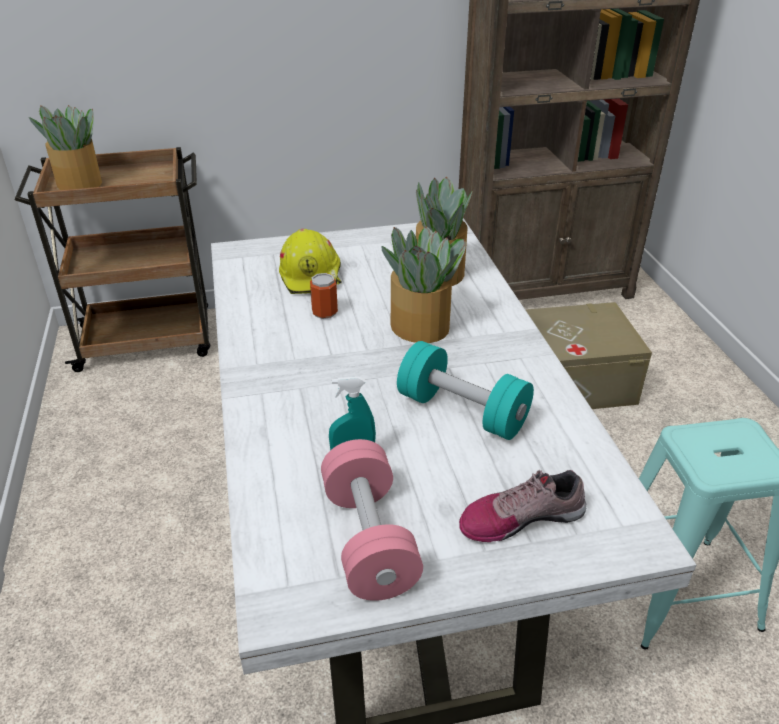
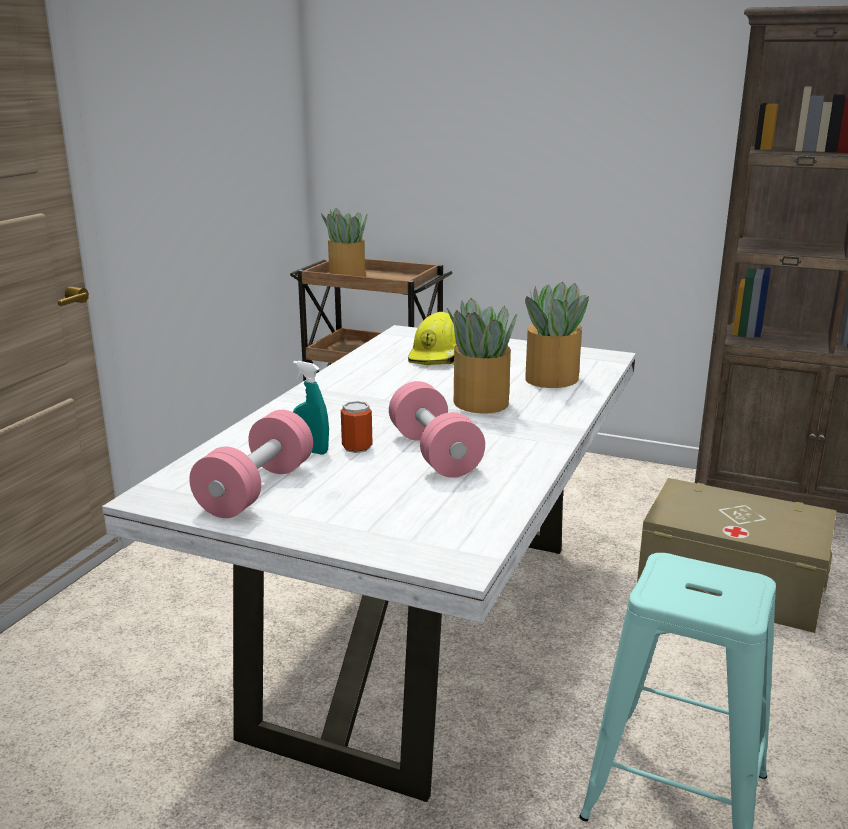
camera: 35 degrees right, 15 degrees down
(324, 312) = (417, 377): can -> can (357, 447)
(462, 411) = (434, 453): turquoise dumbbell -> pink dumbbell
(520, 517) = (381, 517): shoe -> none

